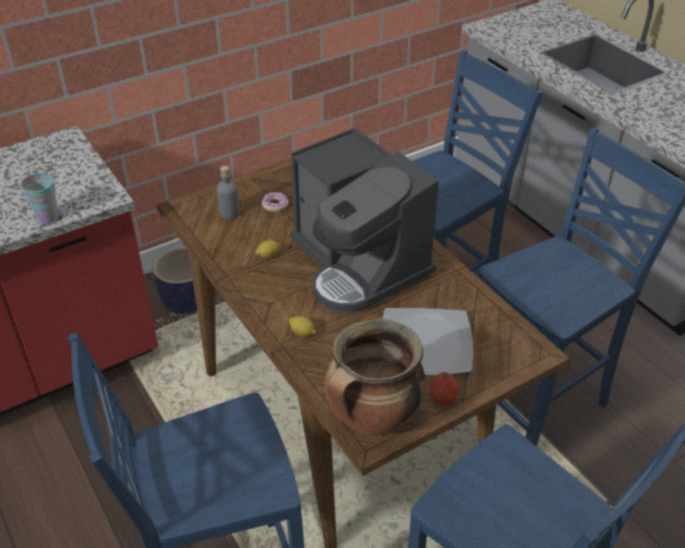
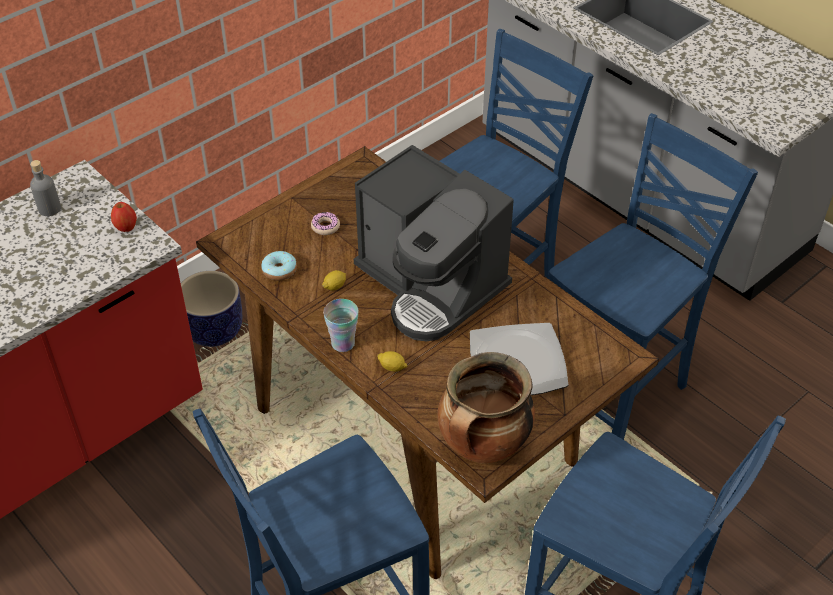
camera: 10 degrees left, 5 degrees up
(47, 218) = (94, 277): cup -> cup (343, 343)
(222, 236) = (279, 270): none -> donut
(229, 213) = (279, 242): grey bottle -> grey bottle (49, 209)
(442, 399) = (545, 417): apple -> apple (126, 227)

